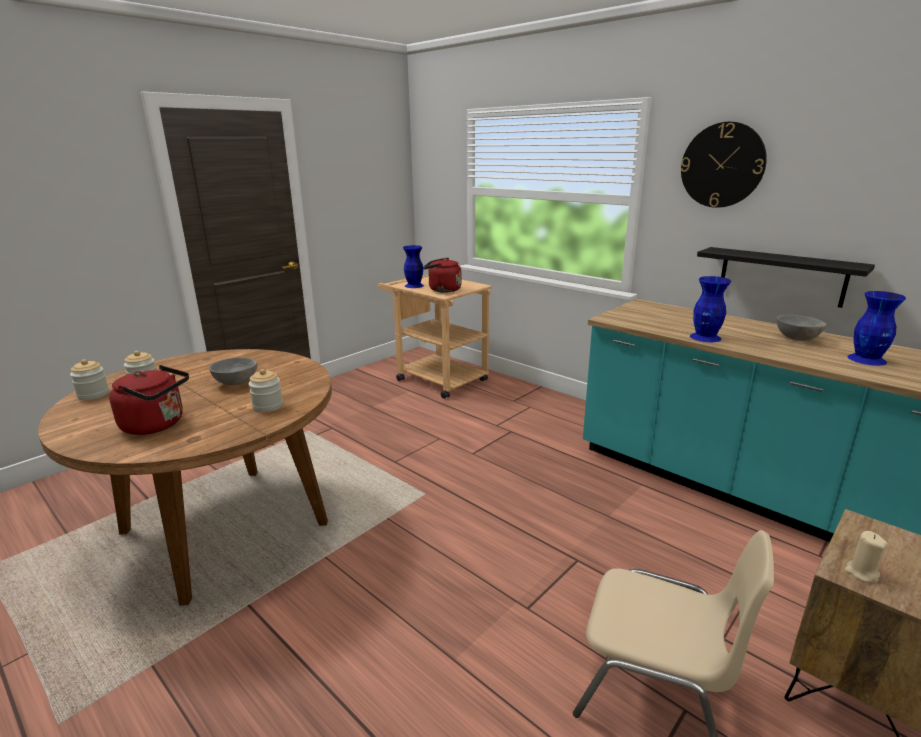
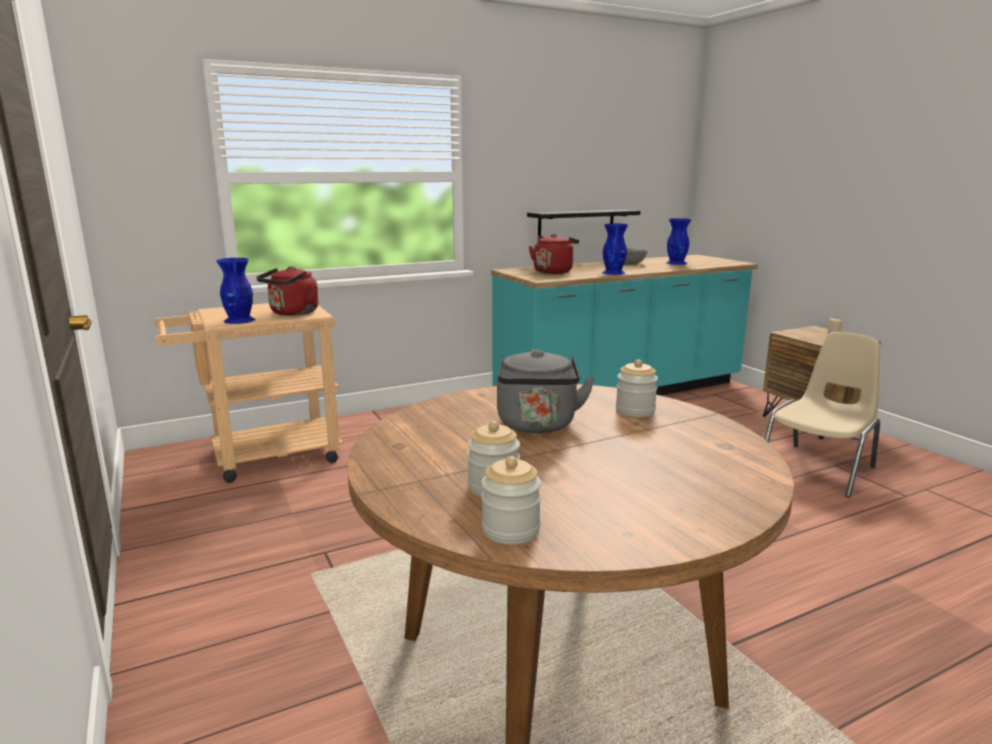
camera: 70 degrees left, 5 degrees down
(157, 425) = (675, 468): red kettle -> red kettle (553, 272)
(236, 382) = (537, 426): grey bowl -> grey kettle
(722, 165) = (527, 142): wall clock -> none

